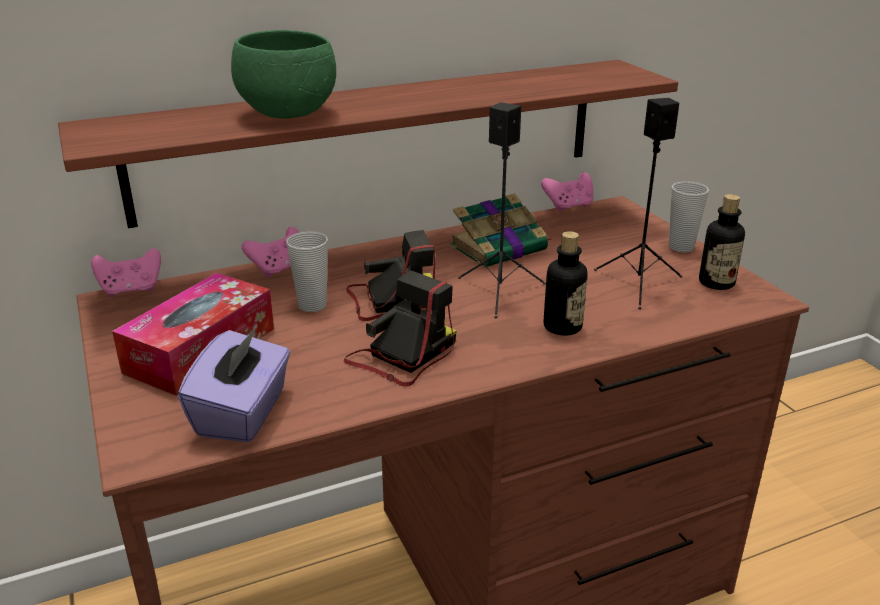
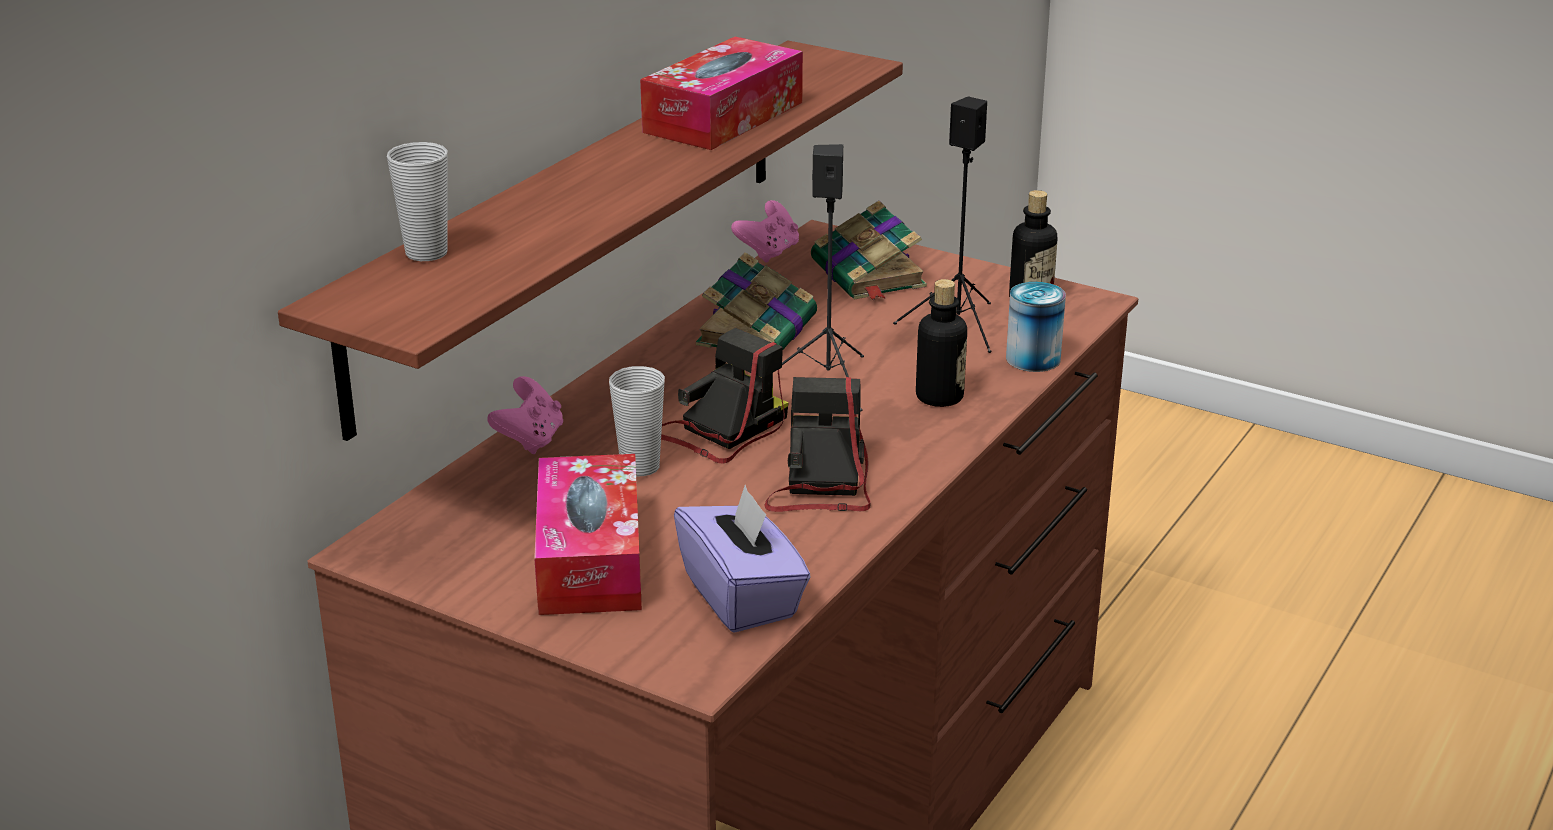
camera: 35 degrees left, 0 degrees up
(131, 290) = (378, 529): pink game controller -> none
(290, 114) = (559, 220): green bowl -> none
(498, 86) = (723, 117): none -> tissue box
(617, 236) = (869, 275): none -> book
(667, 323) = (1033, 359): none -> can
(681, 247) = (951, 268): cup -> cup (426, 253)

